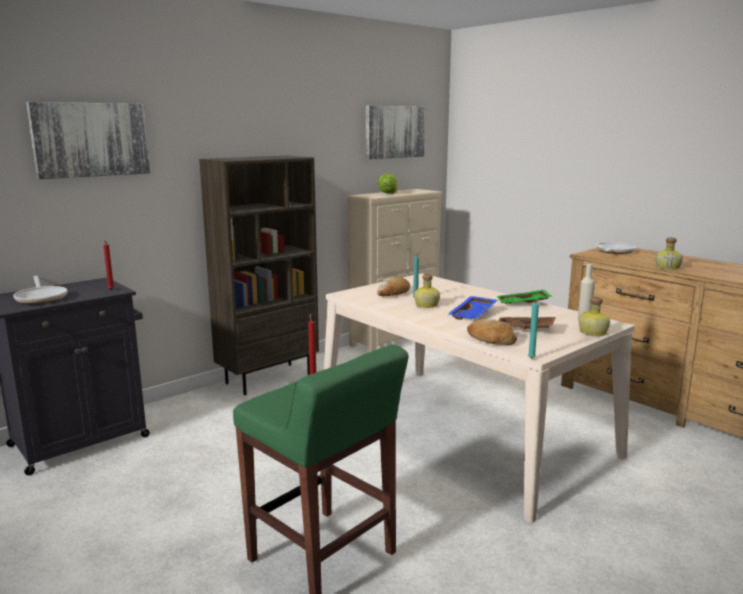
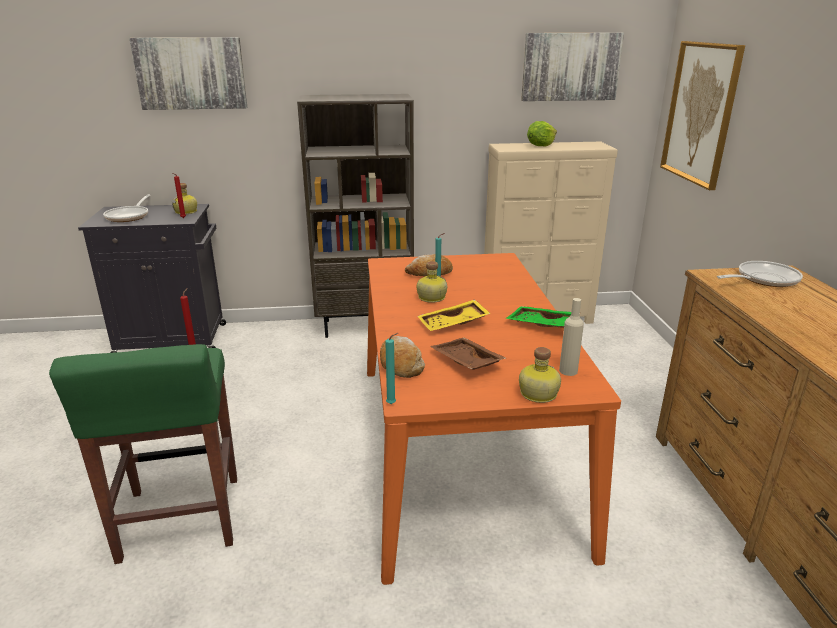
camera: 35 degrees right, 10 degrees up
(462, 430) = (461, 448): beige dining table -> orange dining table
(473, 314) = (453, 324): blue tray -> yellow tray
(494, 160) = (700, 113): none -> picture
(668, 267) = (786, 327): bottle -> bottle (186, 212)

